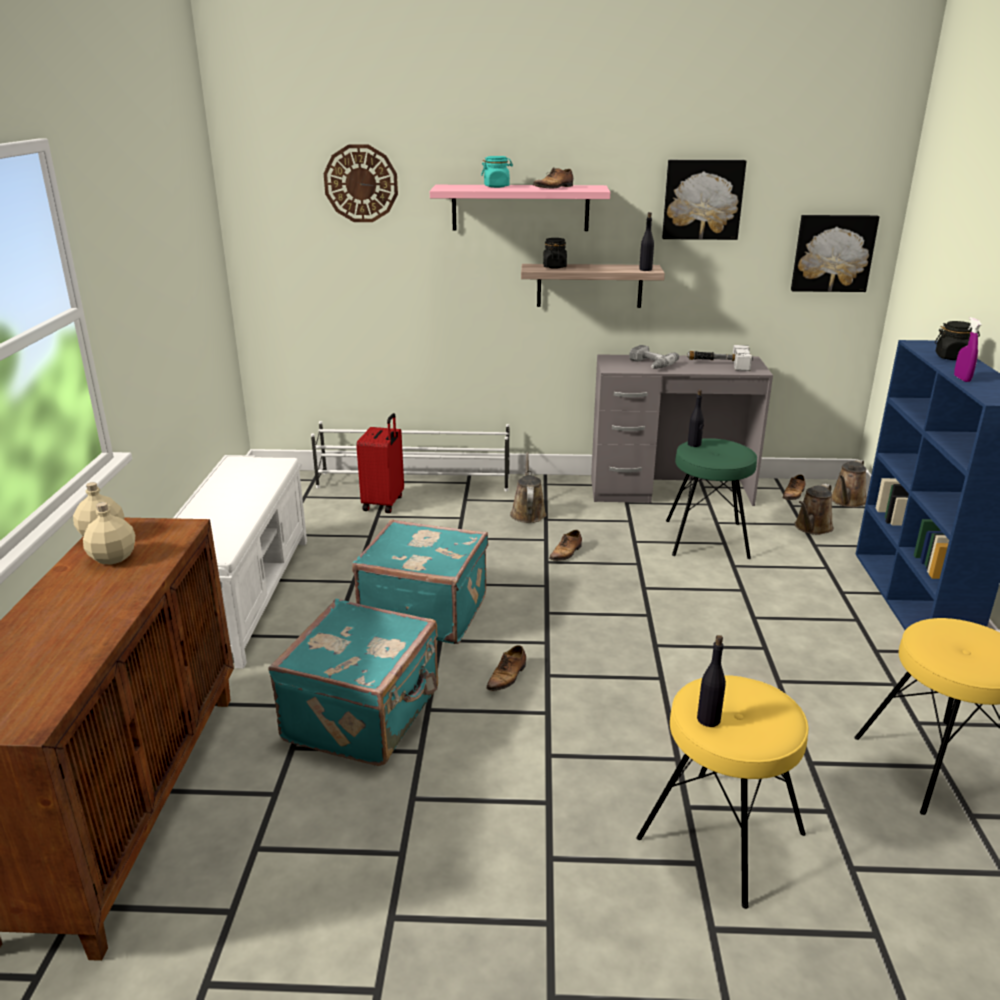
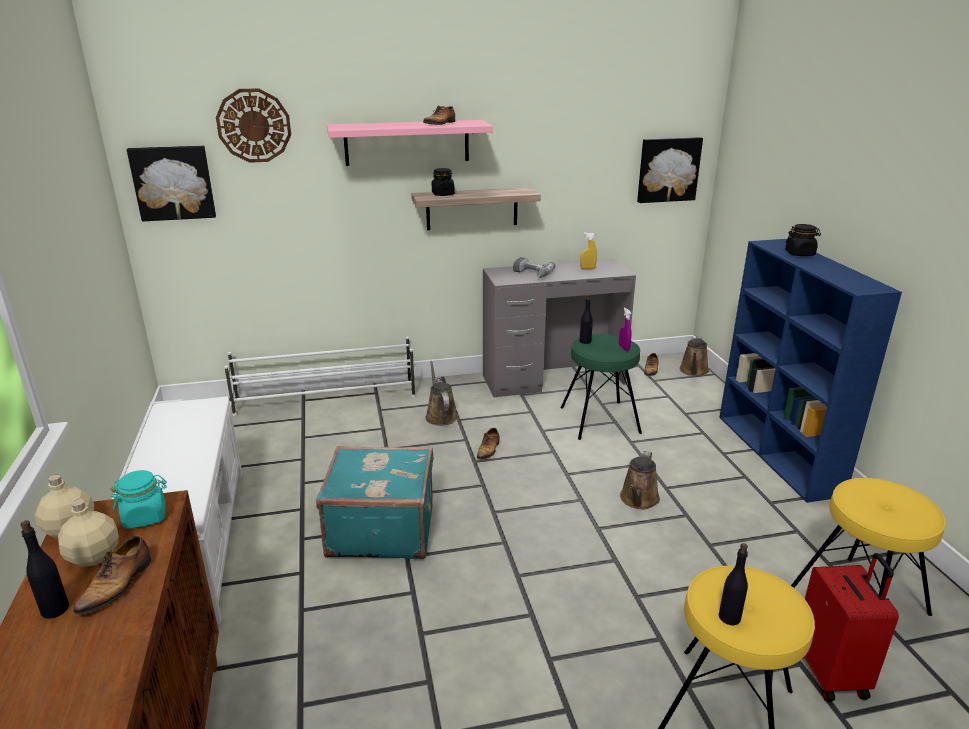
camera: 15 degrees left, 0 degrees up
(365, 715) = (362, 653): turquoise suitcase -> none
(384, 503) = (305, 423): red suitcase -> red suitcase (832, 673)
(497, 186) = (387, 124): turquoise jar -> turquoise jar (145, 517)
(507, 677) = (482, 584): shoe -> shoe (118, 585)
(645, 269) = (522, 192): black bottle -> black bottle (55, 609)
(702, 199) = (563, 129): picture -> picture (173, 183)
(718, 364) = (587, 268): hammer -> yellow spray bottle
(812, 528) = (677, 398): brown watering can -> brown watering can (638, 500)
(962, 379) = (821, 273): purple spray bottle -> purple spray bottle (624, 348)

